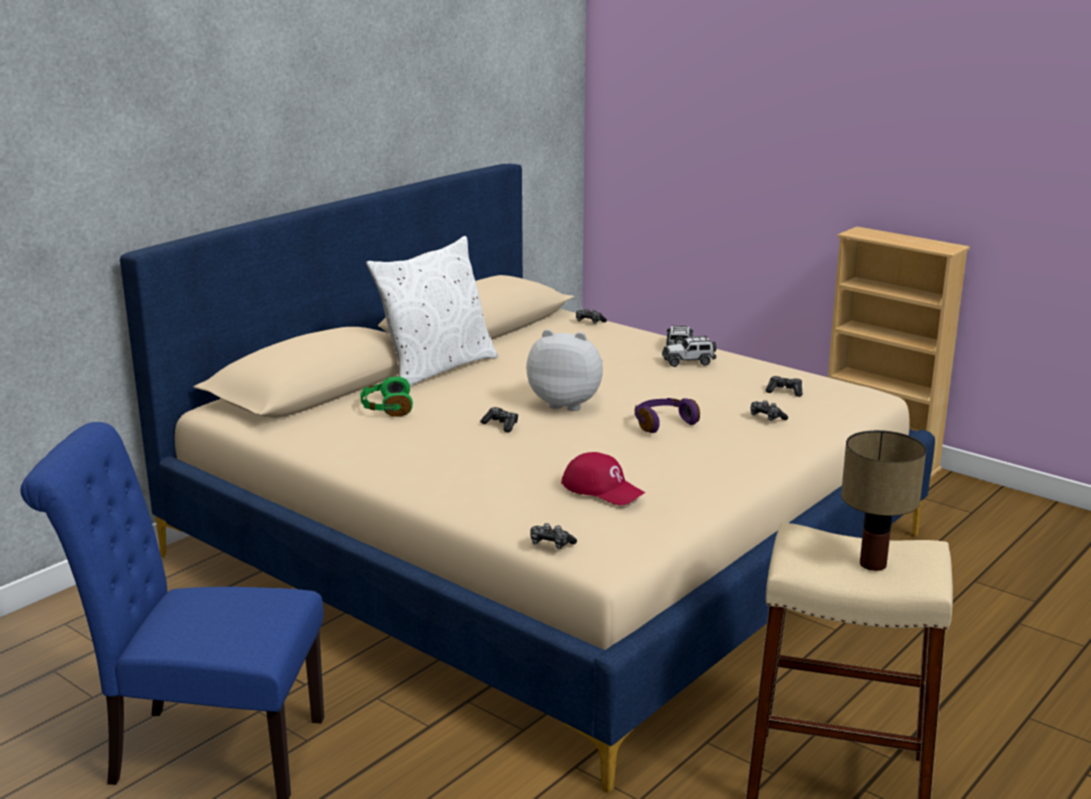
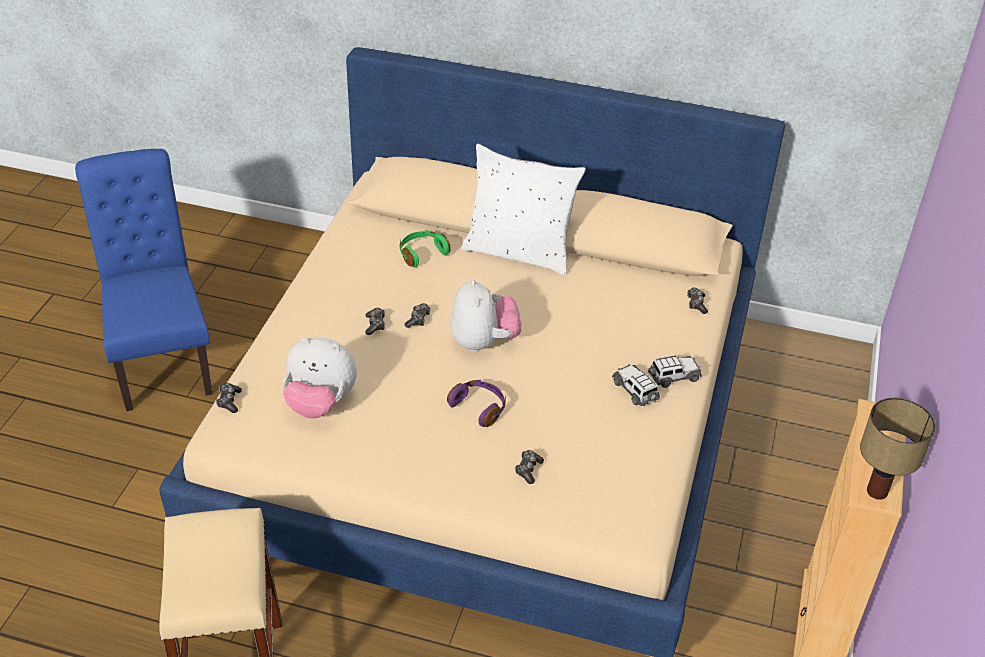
camera: 65 degrees right, 20 degrees up
(603, 489) = (320, 403): red cap -> plush toy
(784, 391) = (602, 471): game controller -> game controller (375, 325)
(872, 563) = (204, 570): table lamp -> table lamp (878, 491)

